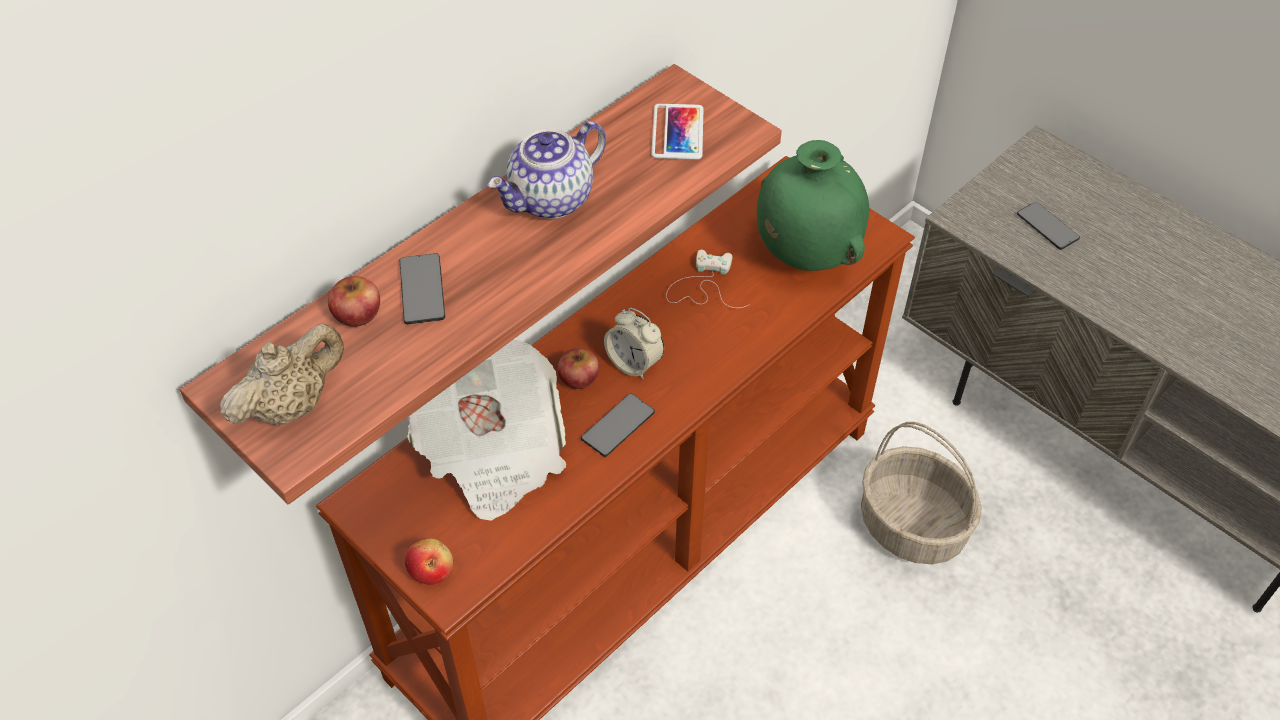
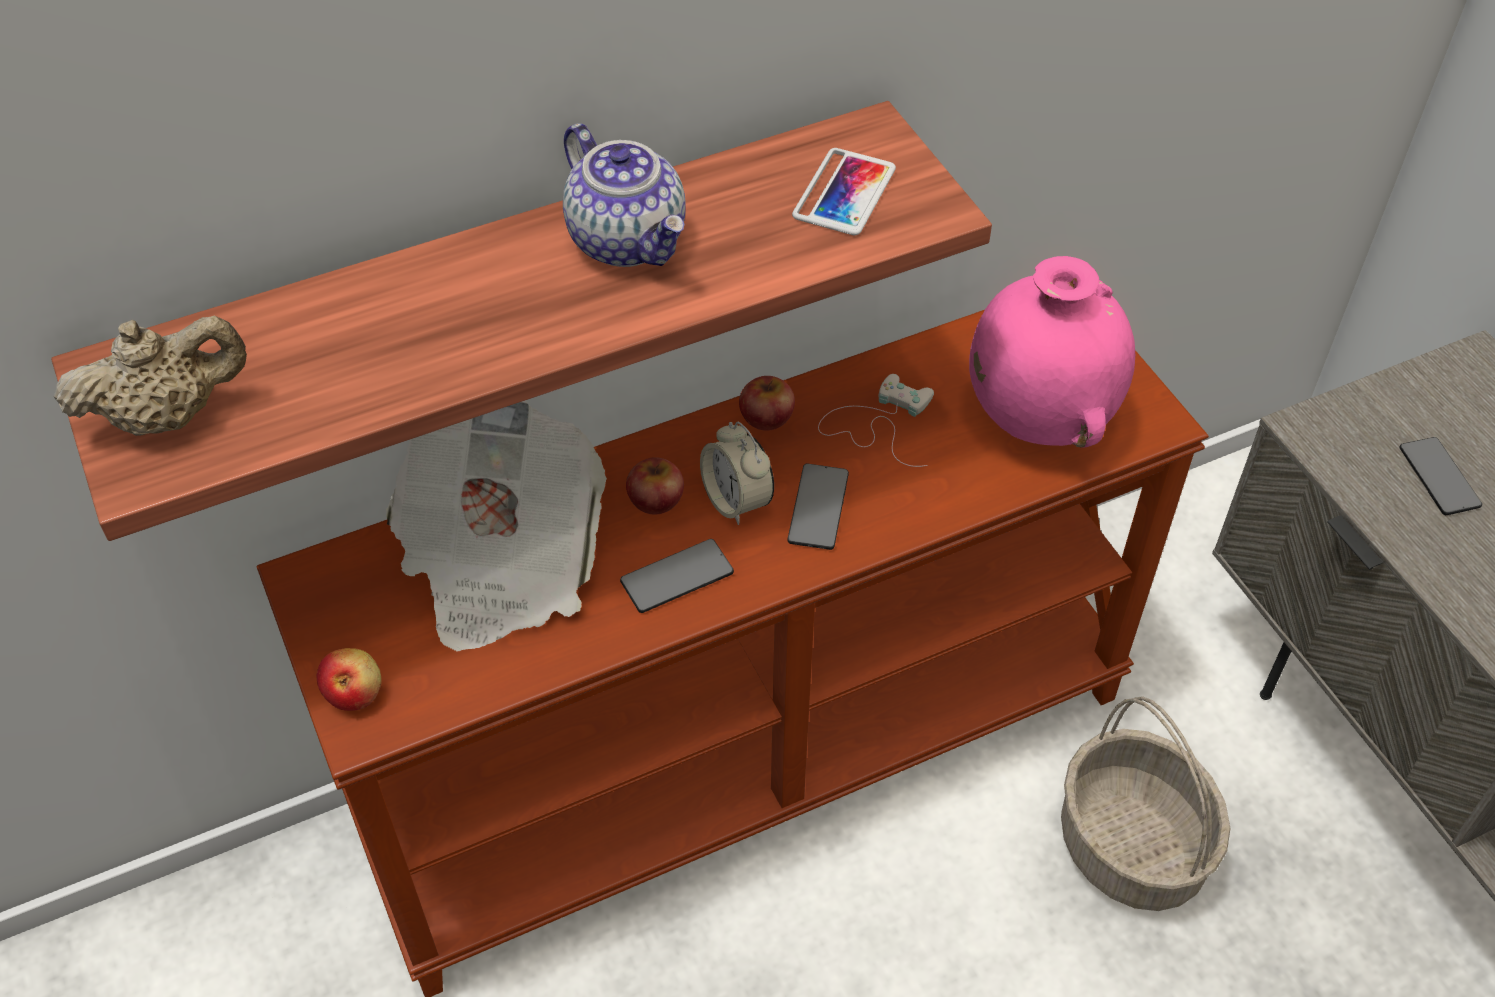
camera: 20 degrees right, 0 degrees up
(357, 313) = (309, 321): apple -> apple (766, 416)
(422, 290) = (404, 313): phone -> phone (818, 508)
(551, 200) = (629, 240): teapot -> teapot turned 105 degrees counterclockwise
(805, 254) = (1038, 418): green vase -> pink vase

